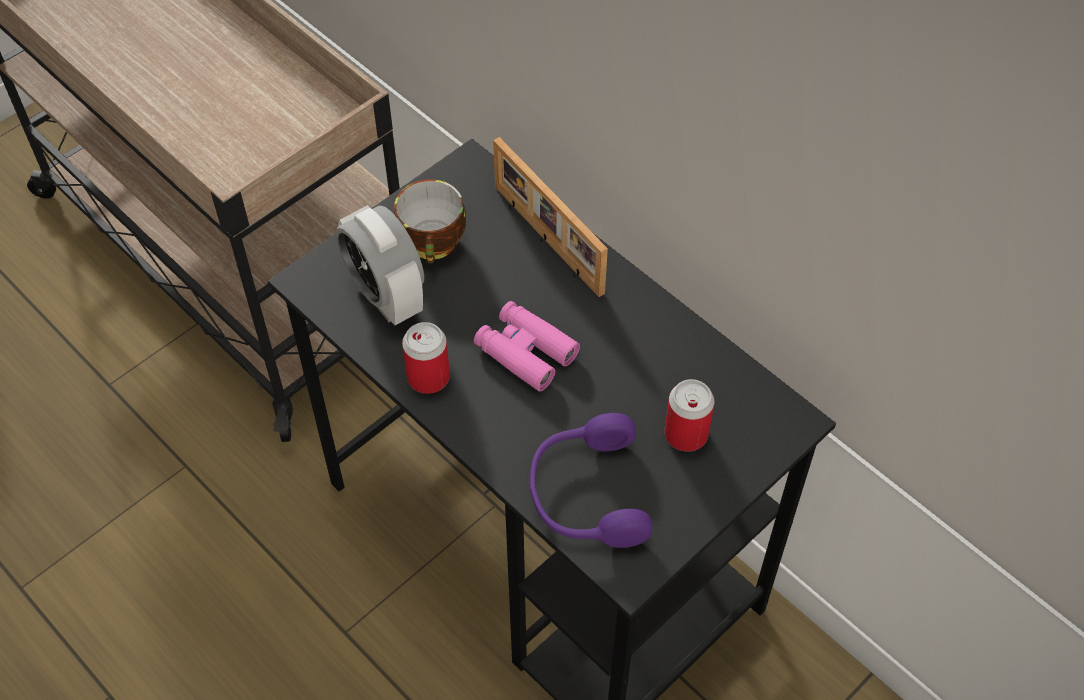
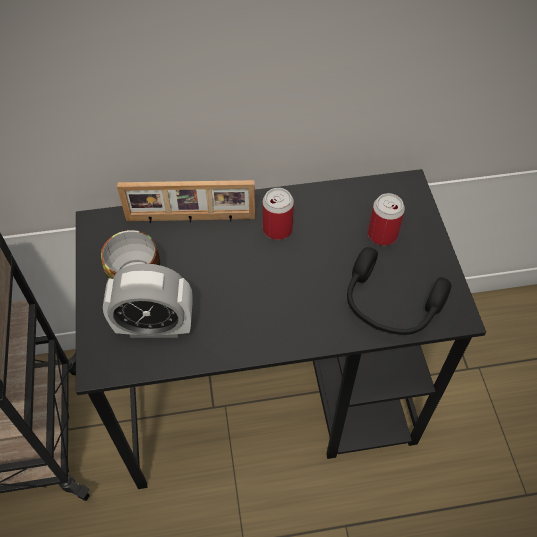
camera: 55 degrees left, 0 degrees up
(428, 377) = (240, 339): can -> can (277, 229)
(525, 352) = (264, 277): pink binoculars -> none
(586, 494) = (389, 305): purple headphones -> black headphones

